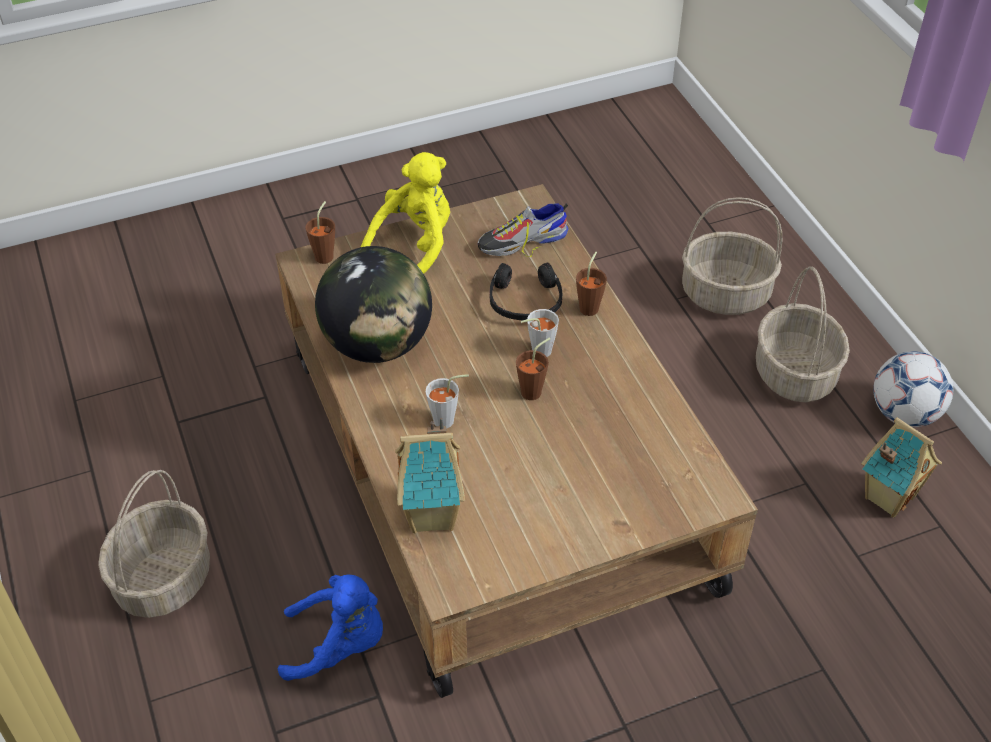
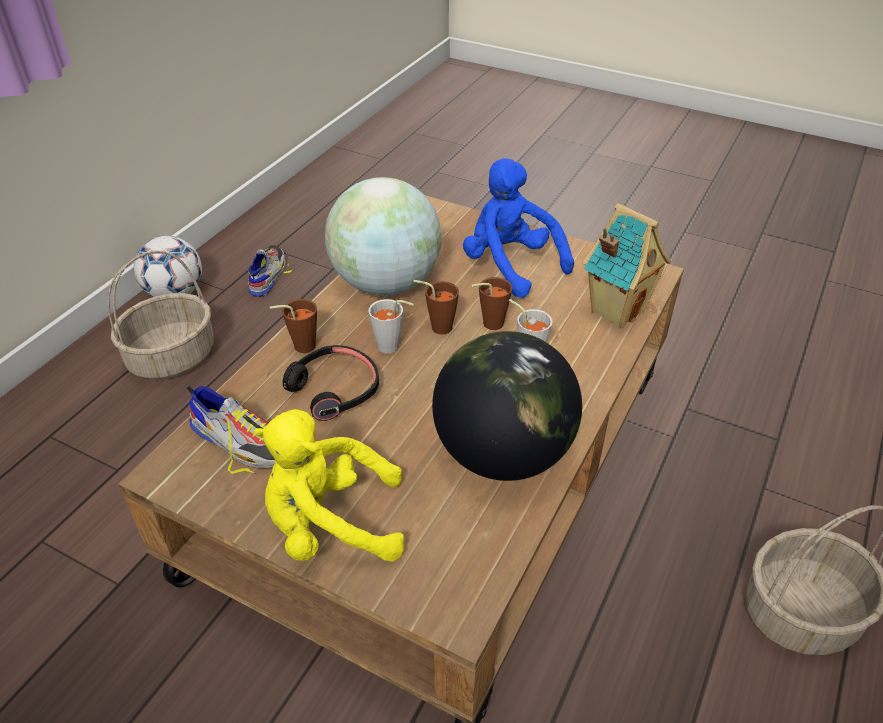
camera: 130 degrees left, 5 degrees down
(326, 254) = (424, 602): brown cup -> brown cup (488, 324)
(339, 645) = (686, 452): blue plush toy -> blue plush toy (510, 265)
(623, 393) = (386, 283): none -> globe
(726, 293) = (86, 440): basket -> none
(888, 496) = (267, 274): toy house -> shoe

